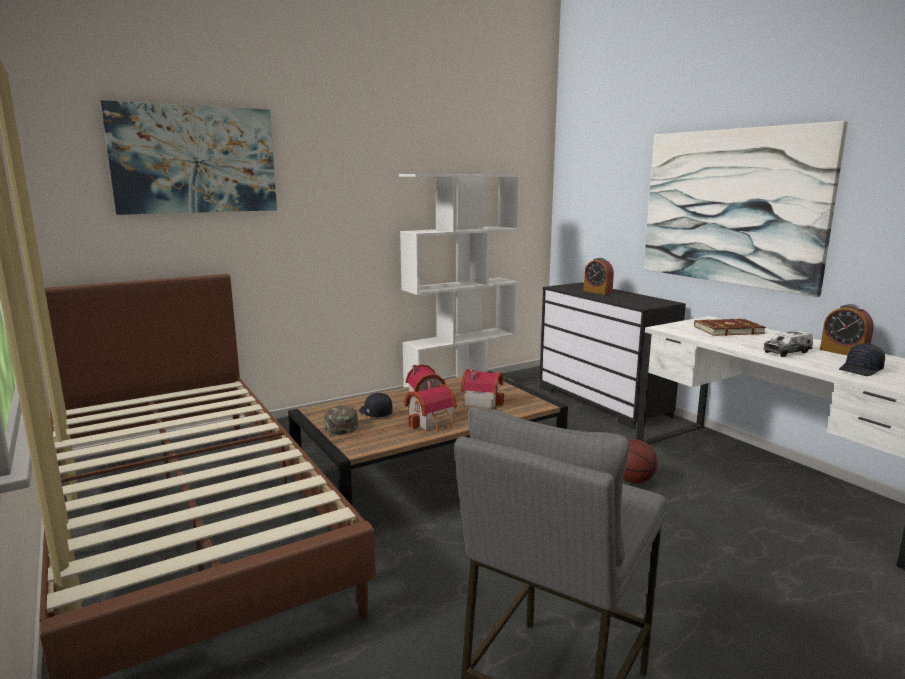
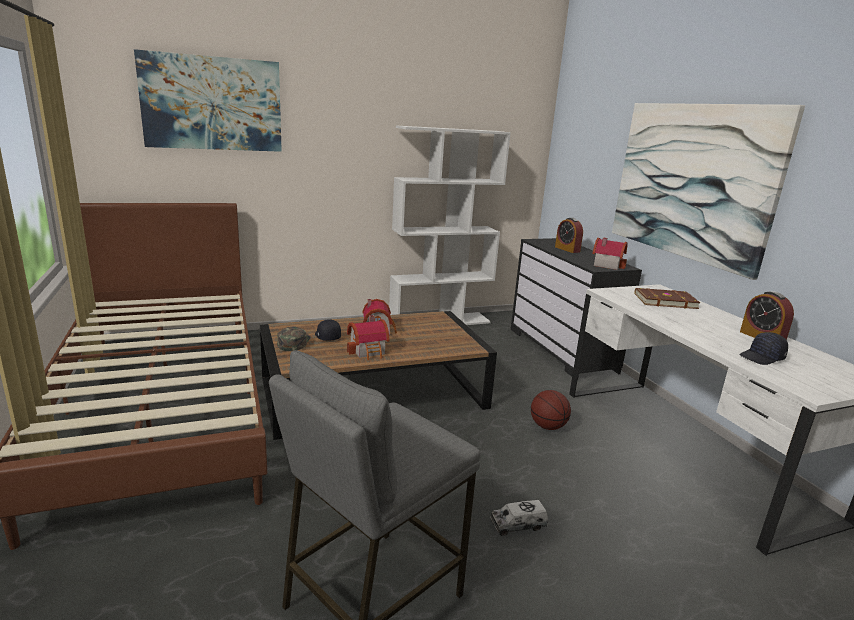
camera: 10 degrees right, 5 degrees up
(481, 401) = (423, 337): toy house -> toy house (606, 264)
(787, 352) = (703, 330): toy truck -> toy truck (518, 525)

